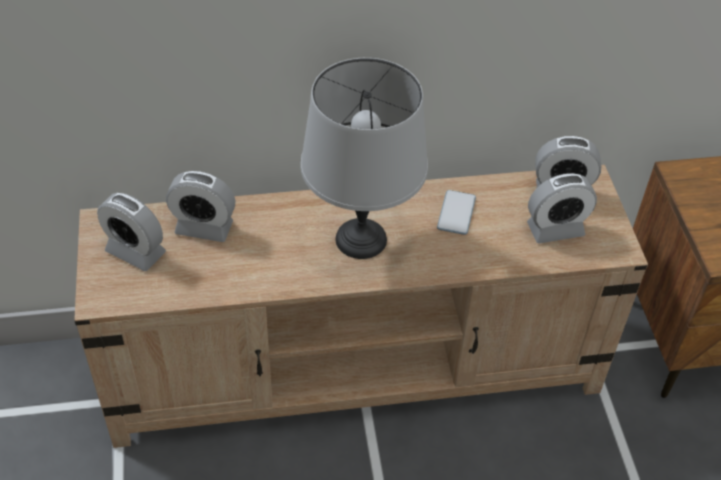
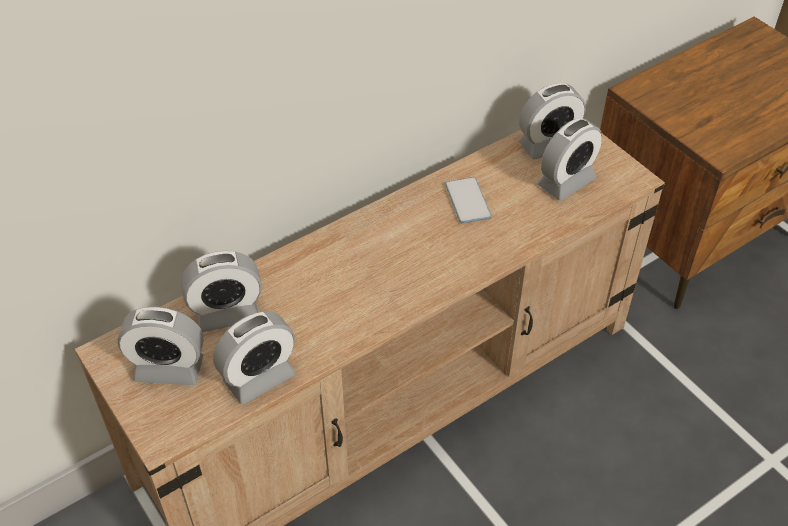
camera: 25 degrees left, 0 degrees up
(196, 286) = (259, 378): none -> alarm clock
(362, 240) = (396, 262): grey table lamp -> none

